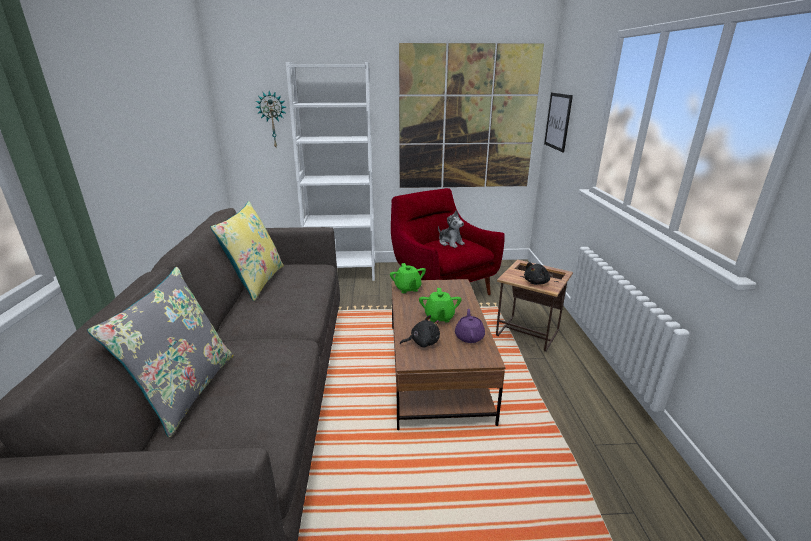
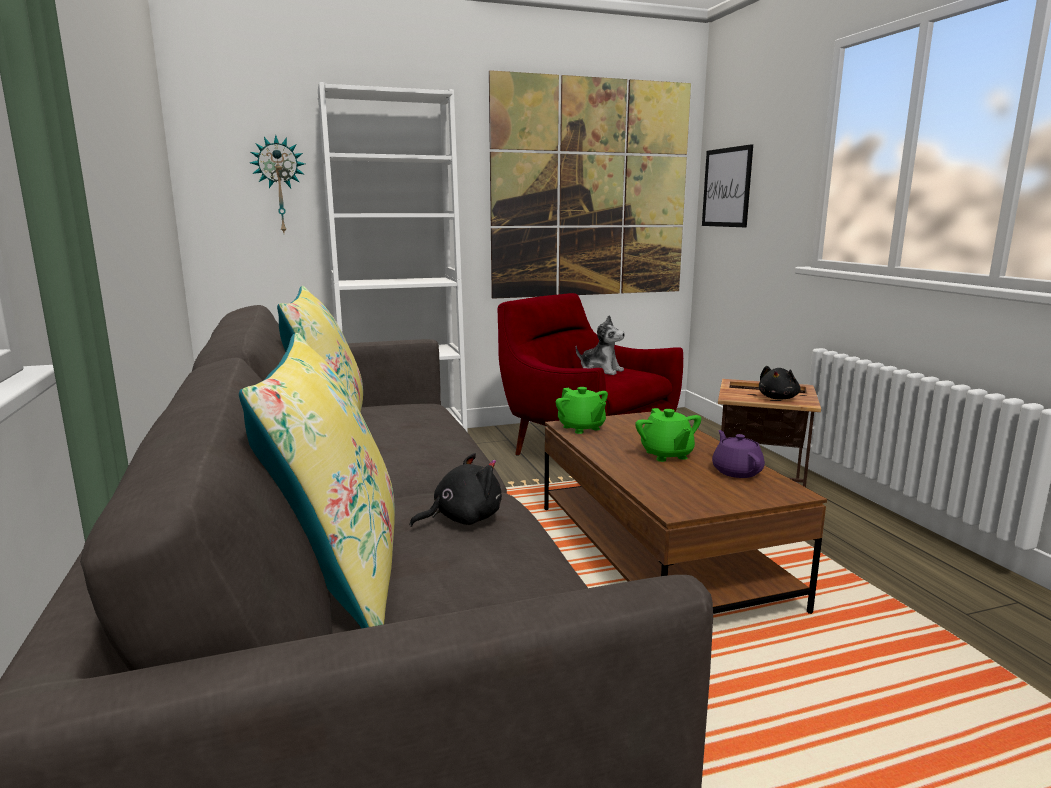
camera: 15 degrees left, 10 degrees down
(185, 390) = (339, 575): grey pillow -> yellow pillow
(422, 342) = (672, 485): black plush toy -> black plush toy (462, 519)

